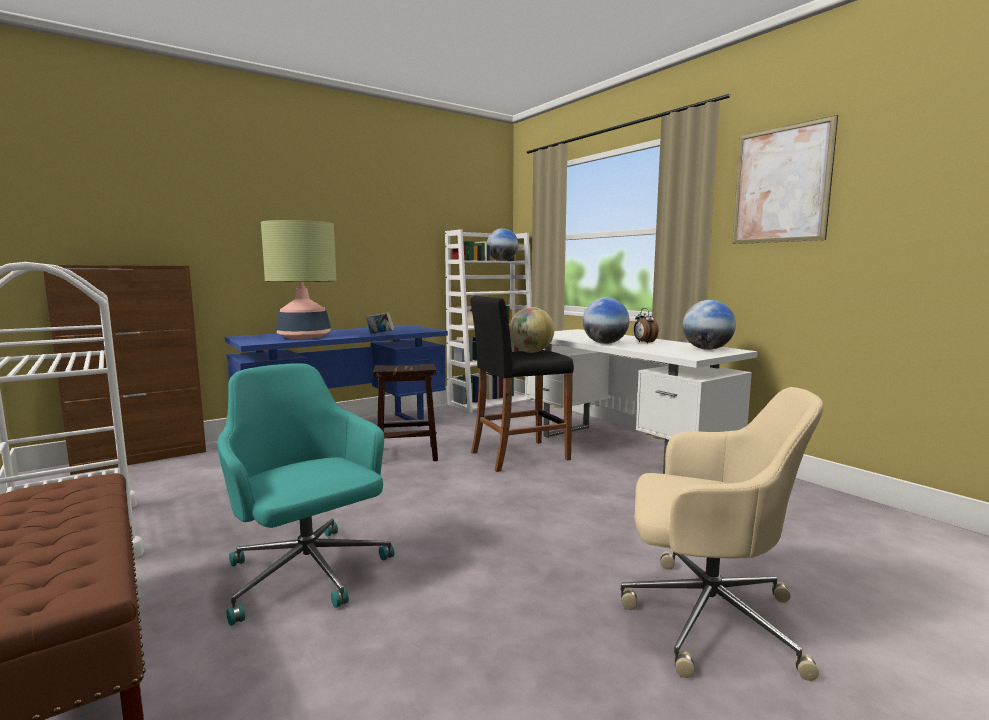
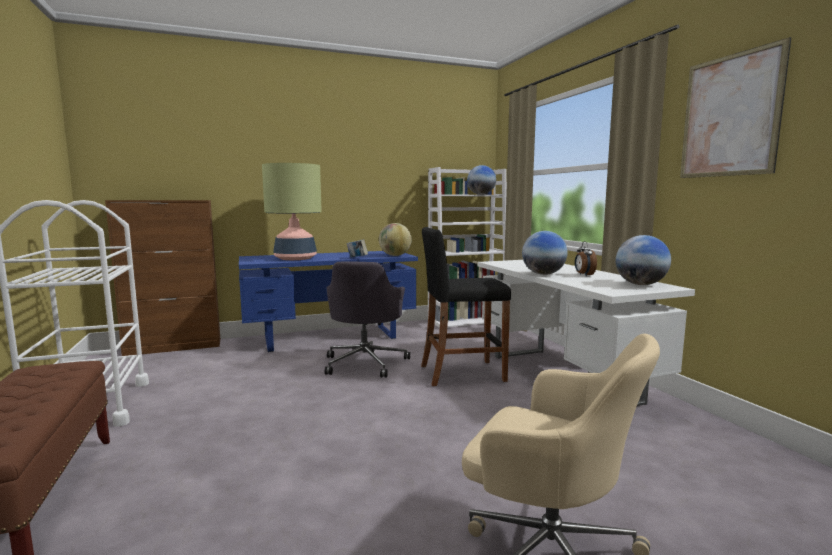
camera: 15 degrees right, 0 degrees up
(308, 575) = (227, 458): turquoise office chair -> none
(406, 454) = (365, 362): brown stool -> grey office chair
(531, 352) = (473, 279): globe -> globe (395, 255)

